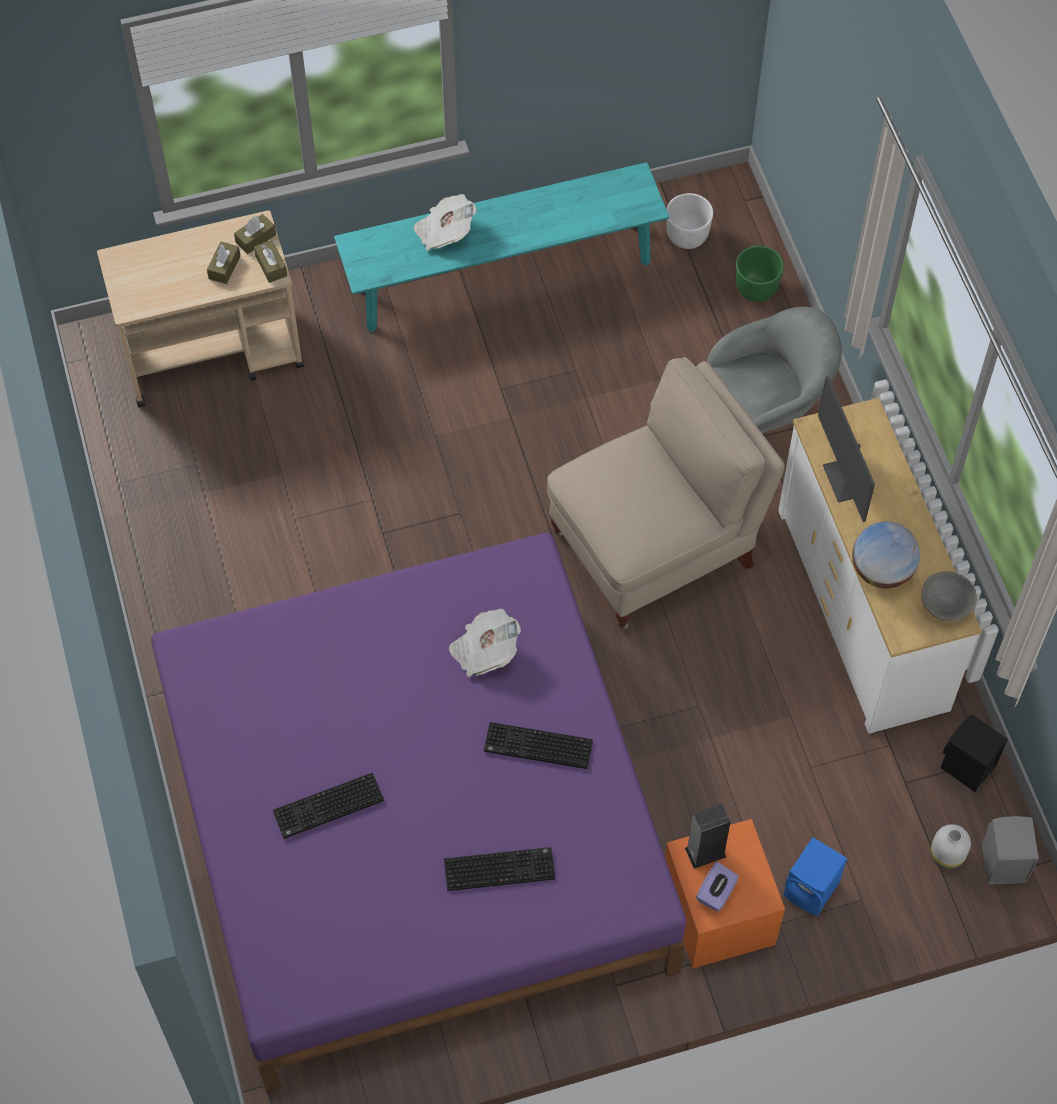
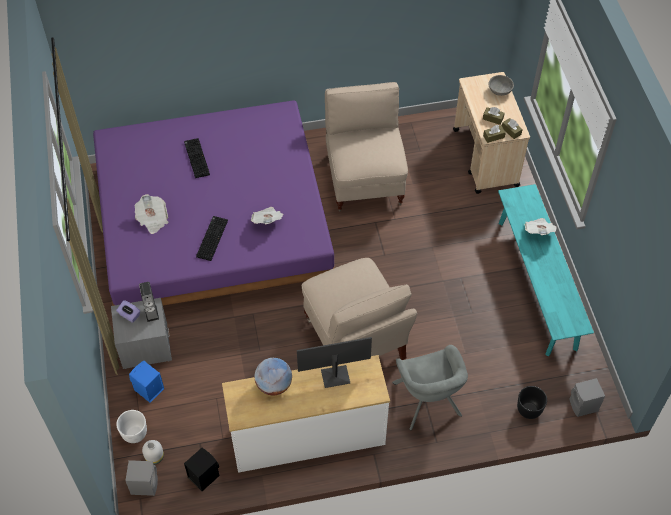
camera: 95 degrees right, 5 degrees down
(273, 558) = (364, 178): none -> beige chair
(500, 868) = (152, 219): keyboard -> newspaper
(687, 237) = (566, 377): white planter -> white planter (134, 433)
(718, 913) = (145, 346): orange nightstand -> grey nightstand
(737, 217) = (583, 406): none -> grey speaker
(757, 289) = (529, 410): green planter -> black planter
(946, 604) = (248, 414): grey bowl -> grey bowl (500, 91)

